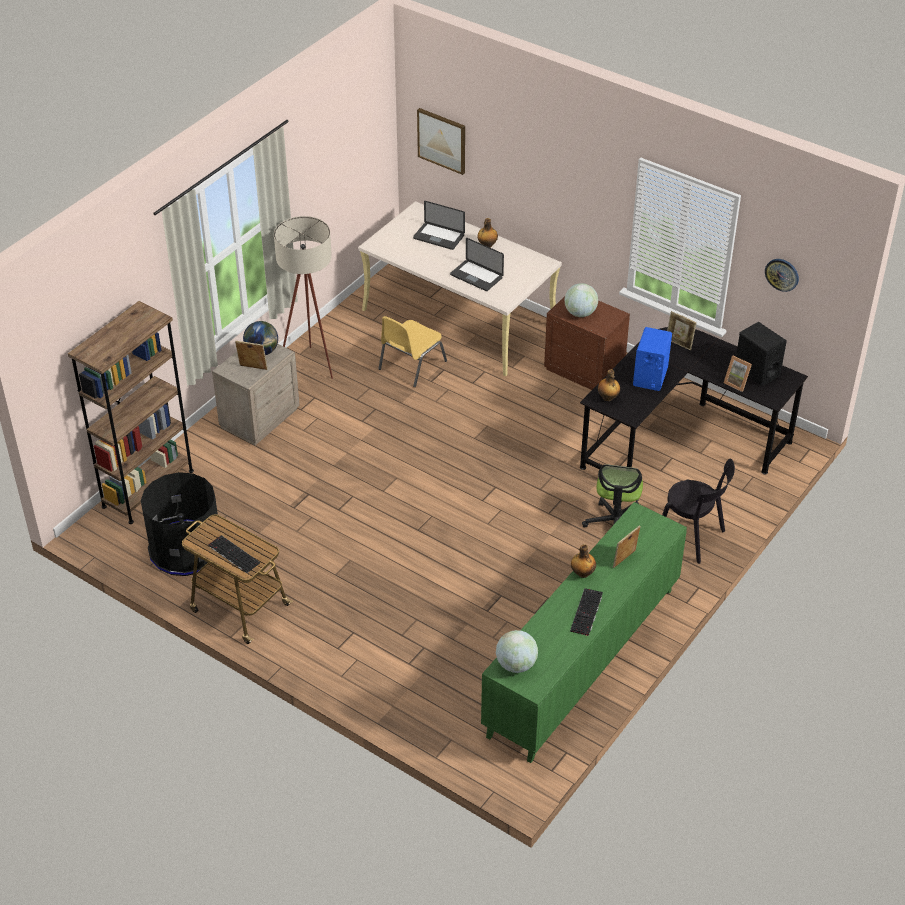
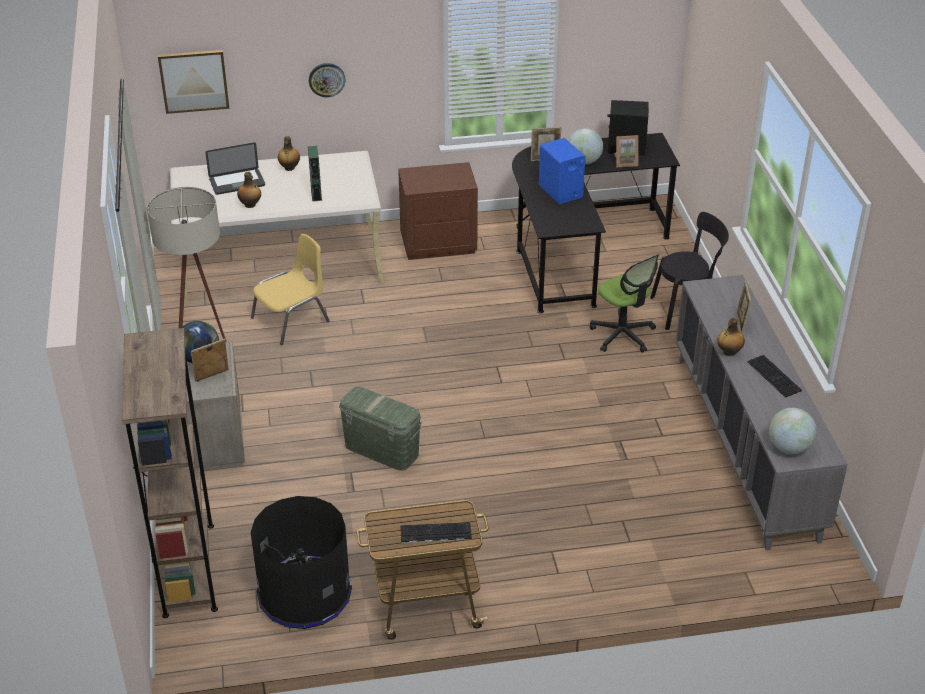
camera: 45 degrees left, 5 degrees down
(345, 492) = (381, 450): none -> green storage box
(411, 365) = (292, 320): yellow chair -> yellow chair turned 120 degrees counterclockwise
(476, 276) = (316, 194): laptop -> green speaker
(580, 313) = (432, 181): globe -> globe (584, 161)
(583, 661) = (745, 444): green cabinet -> grey cabinet
(608, 398) = (554, 223): bottle -> bottle (250, 205)
(782, 274) = (612, 47): wall clock -> wall clock (326, 79)

